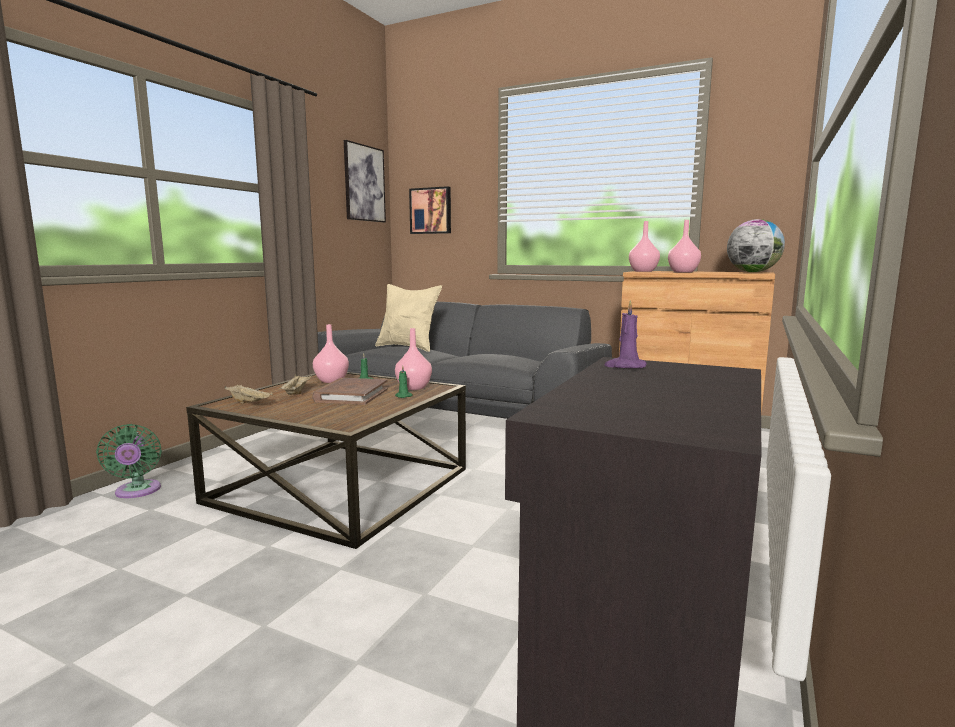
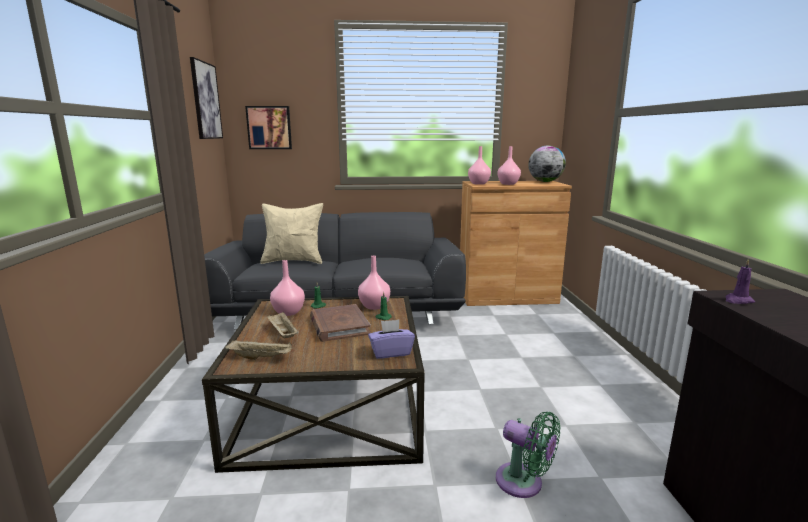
camera: 30 degrees left, 5 degrees up
(137, 492) = (122, 483): green fan -> green fan (523, 483)
(352, 418) = (391, 352): none -> purple tissue box

